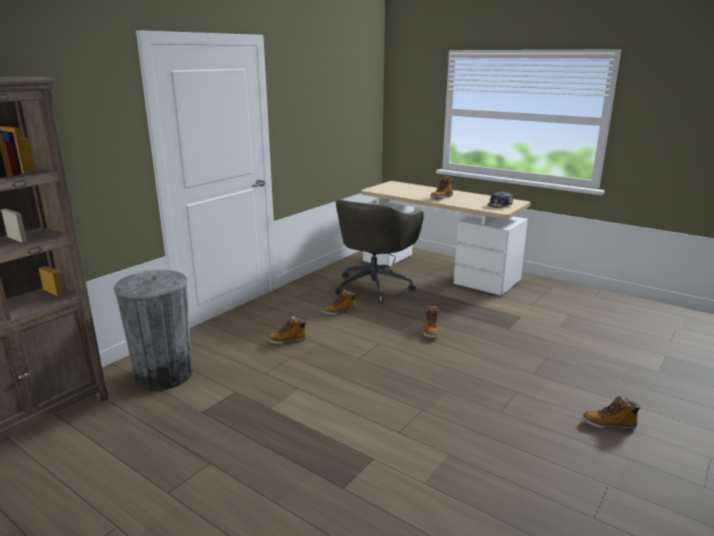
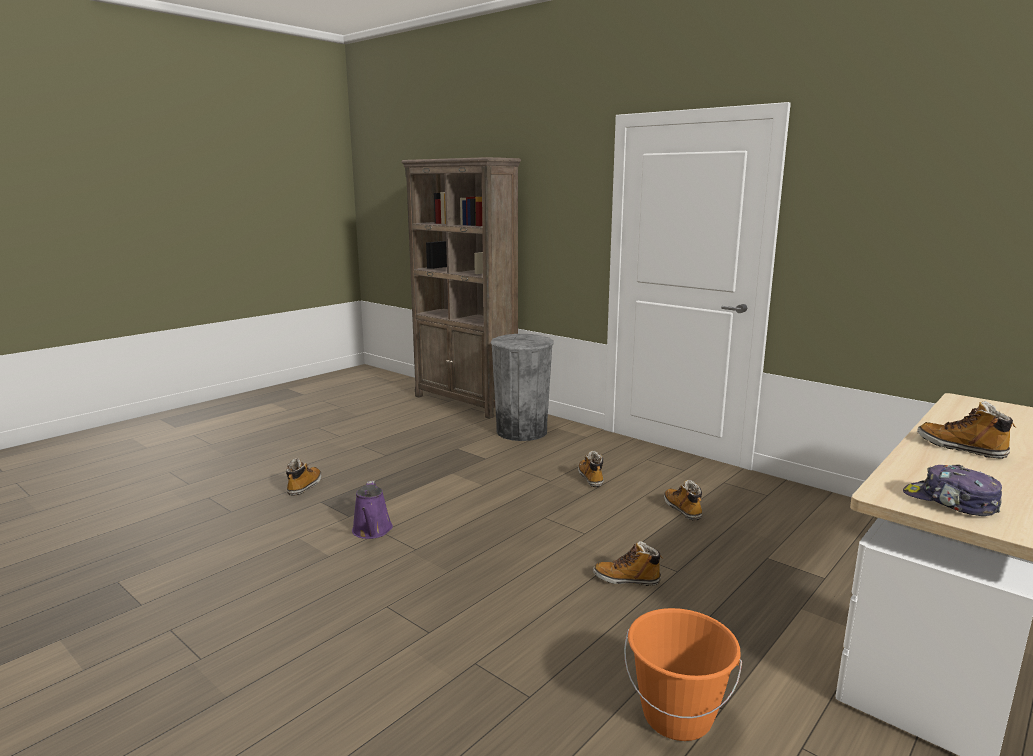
camera: 95 degrees right, 5 degrees down
(375, 286) = (805, 543): grey office chair -> none
(399, 438) = (372, 531): none -> purple watering can
(532, 325) = (677, 716): none -> orange bucket
(609, 424) = (303, 707): boot -> boot (304, 486)

